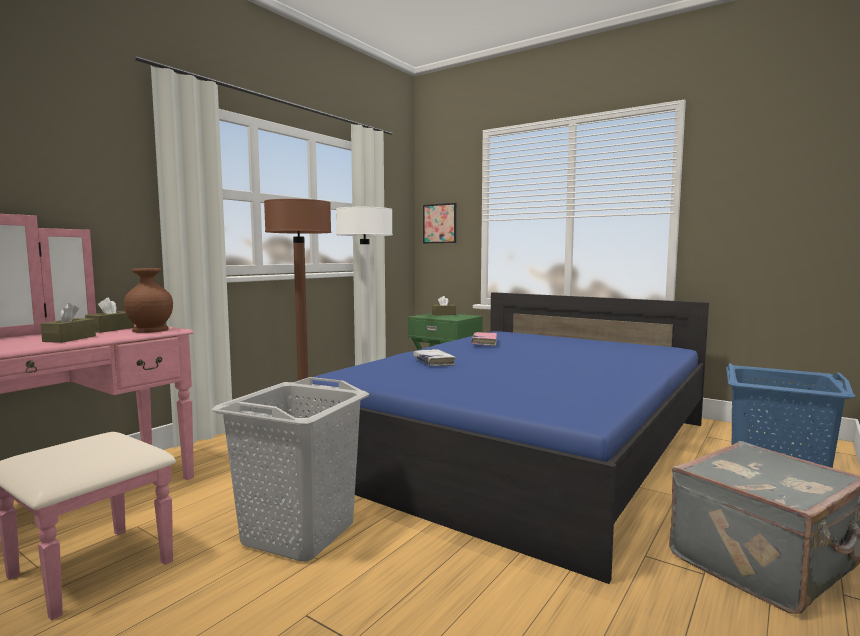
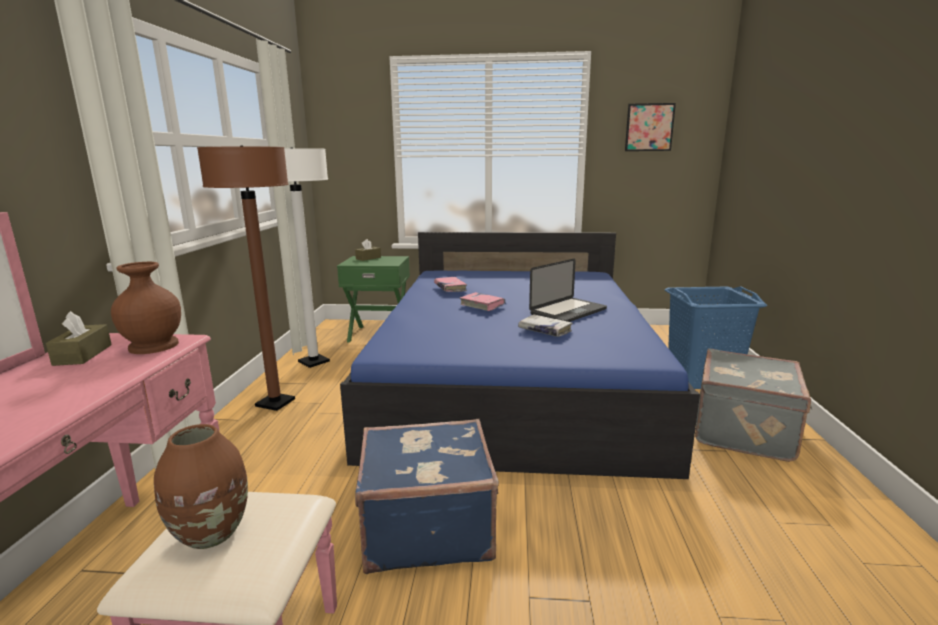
camera: 30 degrees left, 10 degrees up
(69, 339) = (69, 385): brown tissue box -> none
(72, 448) = (212, 533): none -> brown vase
(297, 534) = (426, 526): grey laundry basket -> blue suitcase
(434, 362) = (445, 320): white book -> white book (545, 331)
(439, 223) = (342, 158): picture -> picture (649, 127)
(488, 357) = (482, 305): none -> pink book
(568, 372) = (568, 312): none -> laptop

